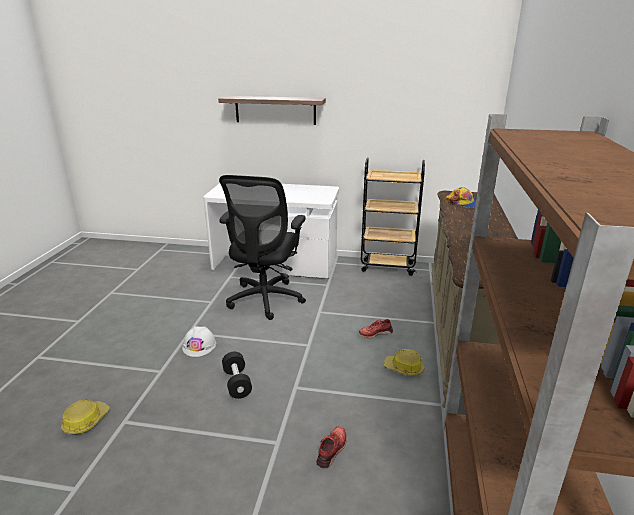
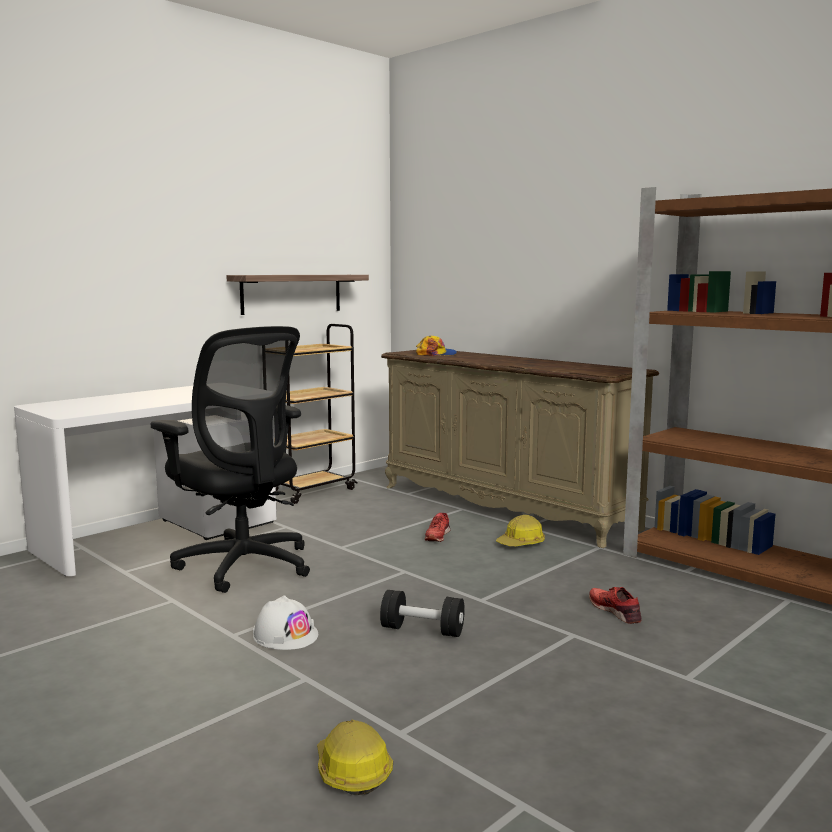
camera: 55 degrees left, 15 degrees down
(275, 110) = (113, 262): shelf -> shelf (291, 293)

